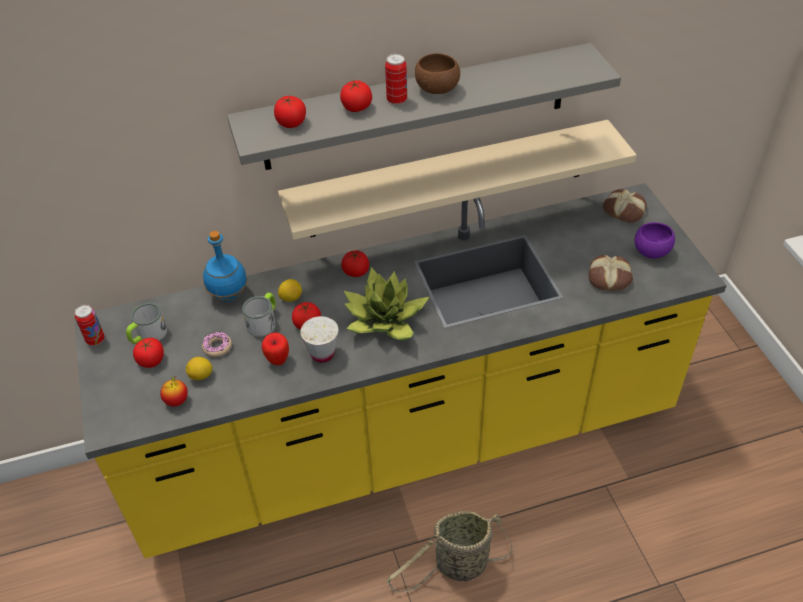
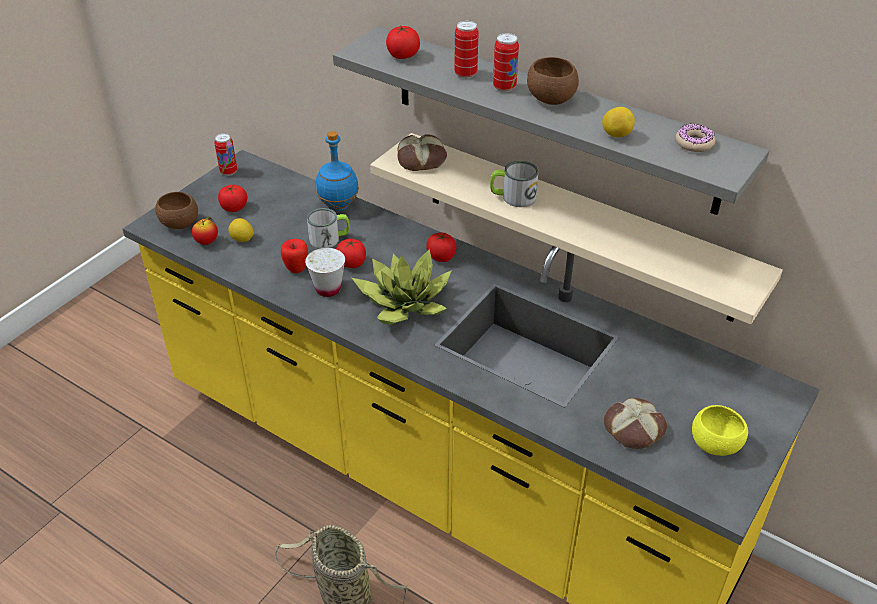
camera: 50 degrees right, 5 degrees down
(129, 408) = (180, 224): none -> brown bowl
(148, 336) = (256, 192): mug -> mug (513, 197)
(217, 347) = (279, 231): donut -> donut (694, 143)
(291, 298) = (371, 238): lemon -> lemon (616, 135)
(356, 108) = (465, 74): tomato -> can
(624, 210) = (752, 392): bread -> bread (422, 159)
(651, 252) = (715, 445): purple bowl -> yellow bowl

